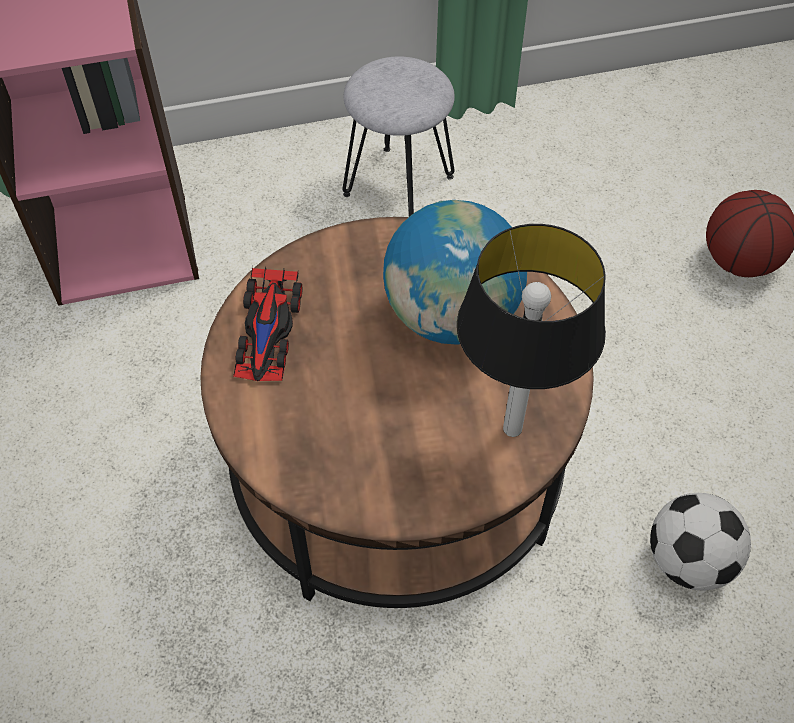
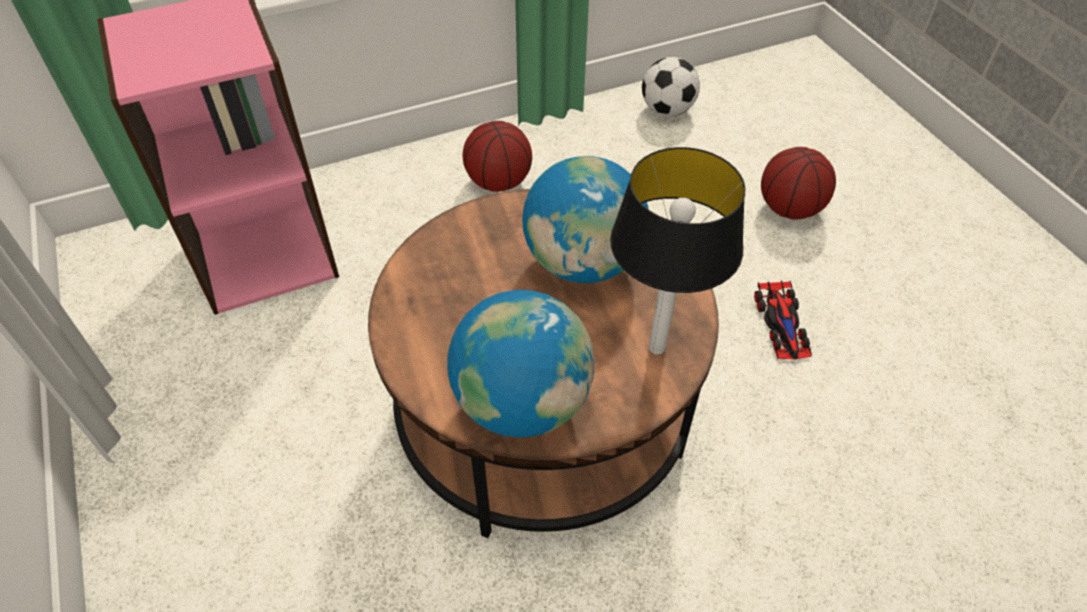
camera: 10 degrees left, 5 degrees down
(268, 331) = (423, 295): toy car -> toy car (782, 325)
(350, 470) = (522, 402): none -> globe
(398, 186) = (498, 182): grey stool -> basketball
(688, 560) = (807, 452): football -> football (667, 110)

